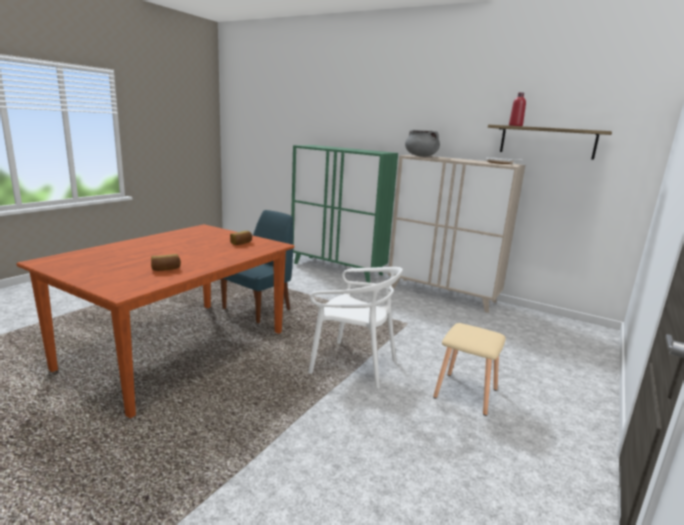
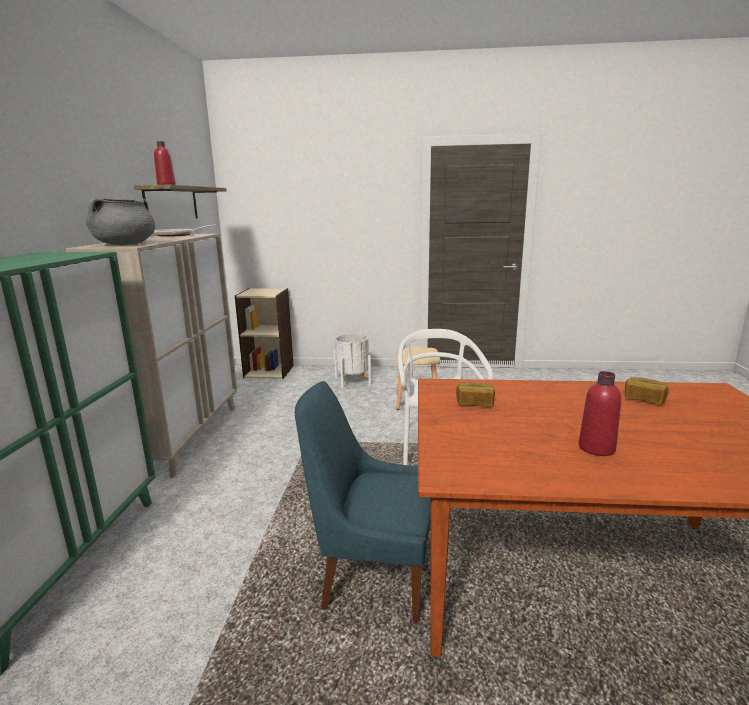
camera: 115 degrees left, 0 degrees up
(165, 244) = (596, 448): none -> red bottle
(548, 375) = (352, 381): none -> white planter
(592, 340) = (269, 371): none -> beige bookcase

